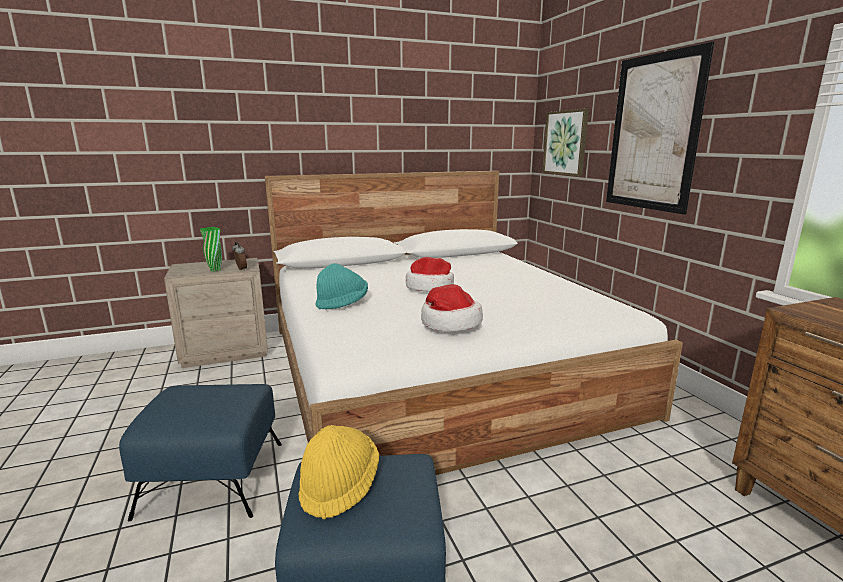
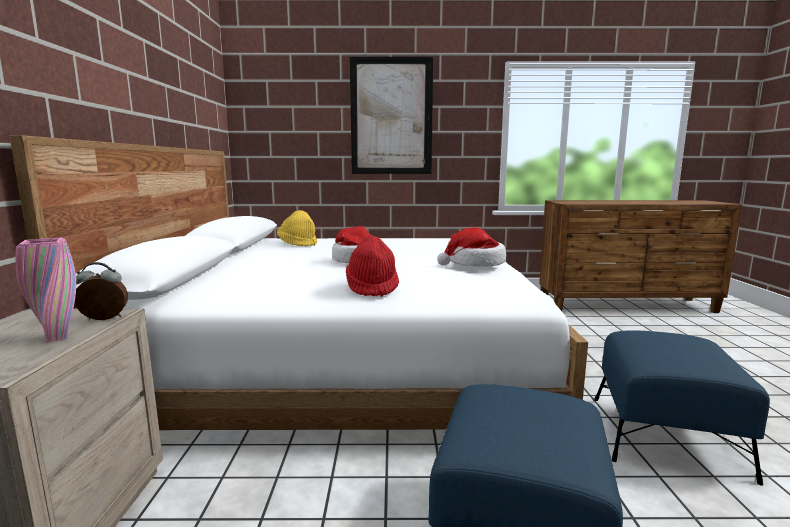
camera: 70 degrees left, 5 degrees down
(215, 270) = (57, 338): green vase -> pink vase
(339, 486) = (682, 355): yellow hat -> yellow hat (298, 244)
(342, 304) = (372, 288): turquoise hat -> red hat
(565, 143) = (285, 124): picture -> none

